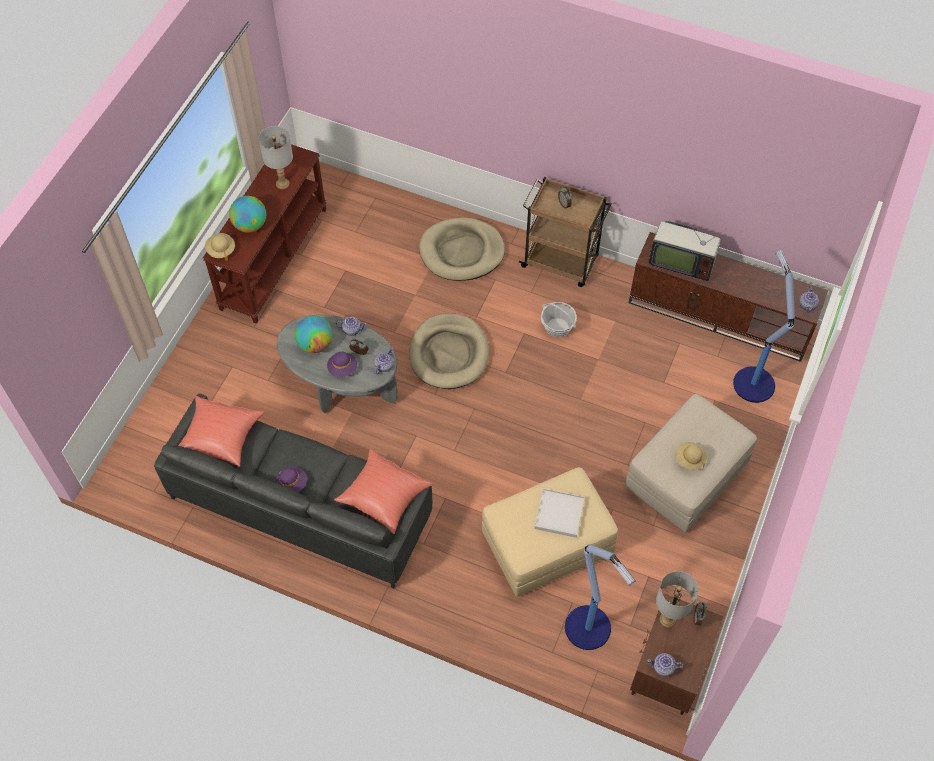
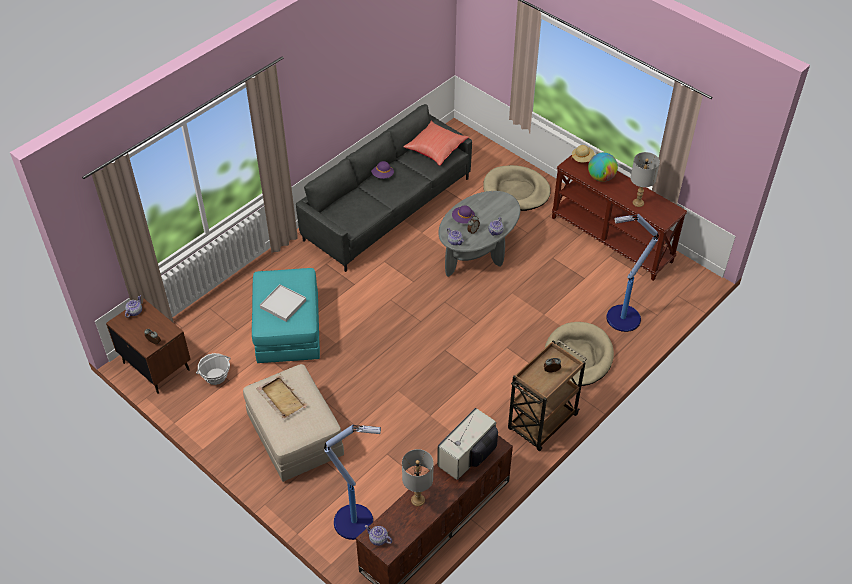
camera: 110 degrees right, 10 degrees down
(315, 344) = (491, 210): globe -> none
(383, 498) = (347, 215): red pillow -> none
(449, 354) = (477, 320): beige dog bed -> beige dog bed (516, 191)
(546, 544) = (288, 329): beige ottoman -> turquoise ottoman
(557, 327) = (473, 397): basket -> basket (216, 376)
(589, 629) = (212, 333): floor lamp -> floor lamp (622, 318)
(667, 619) = (164, 325): grey table lamp -> grey table lamp (417, 499)
(689, 460) = (282, 397): beige hat -> beige tray

